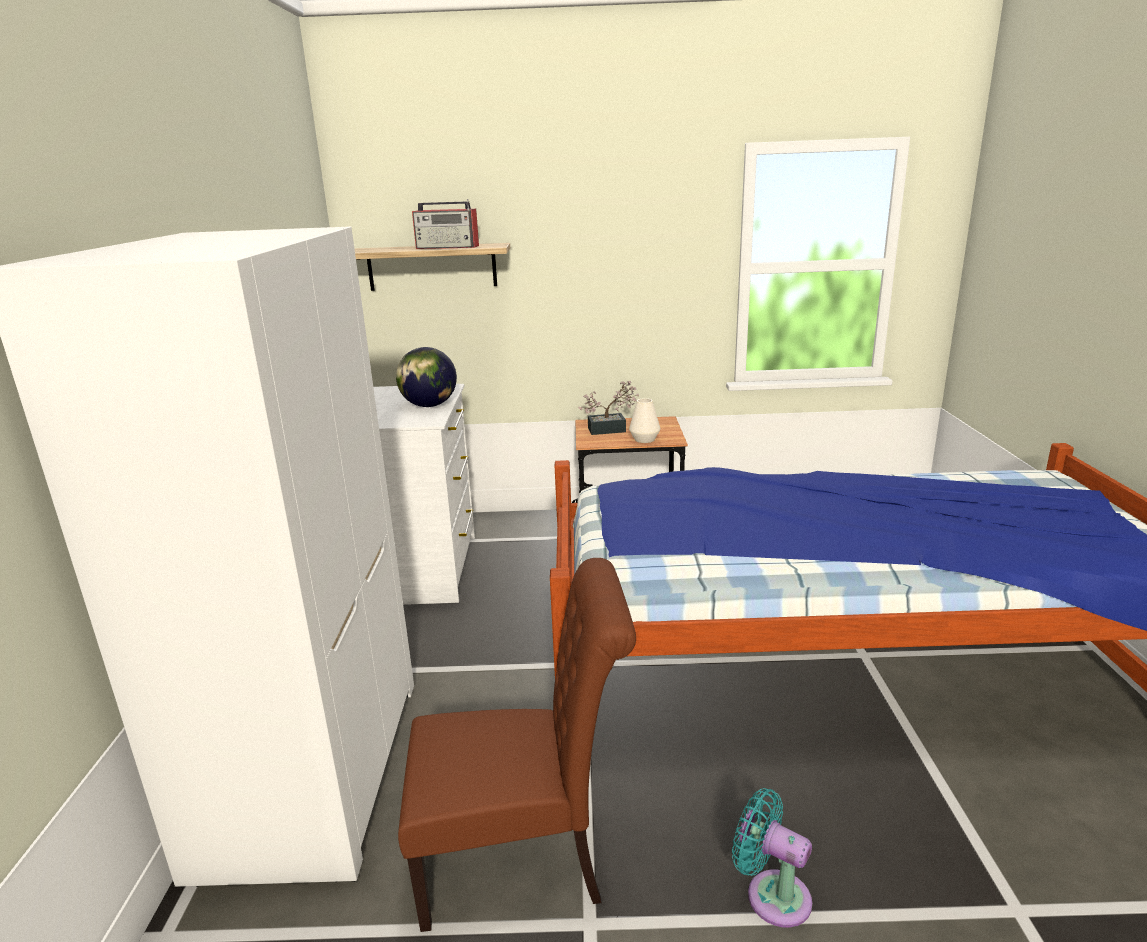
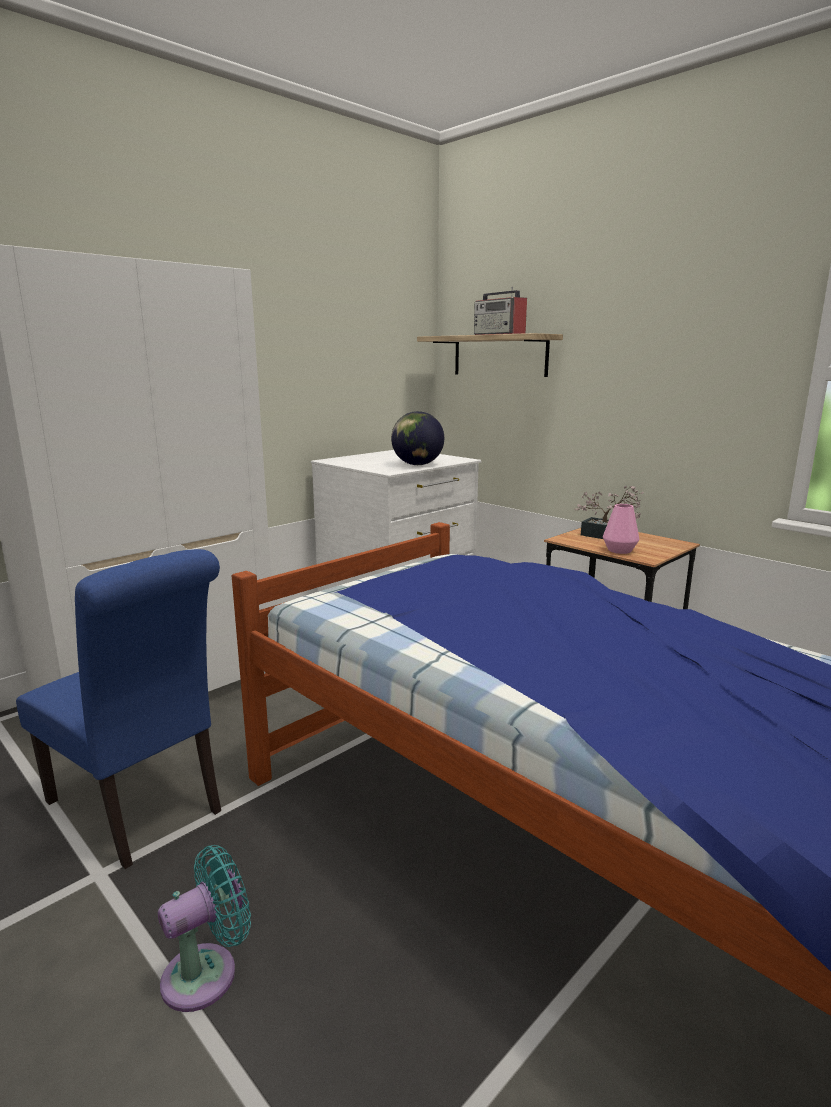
camera: 45 degrees right, 5 degrees down
(524, 862) = (141, 810): brown chair -> blue chair
(644, 439) = (619, 550): white vase -> pink vase
(772, 894) = (207, 972): turquoise fan -> turquoise fan turned 60 degrees clockwise

